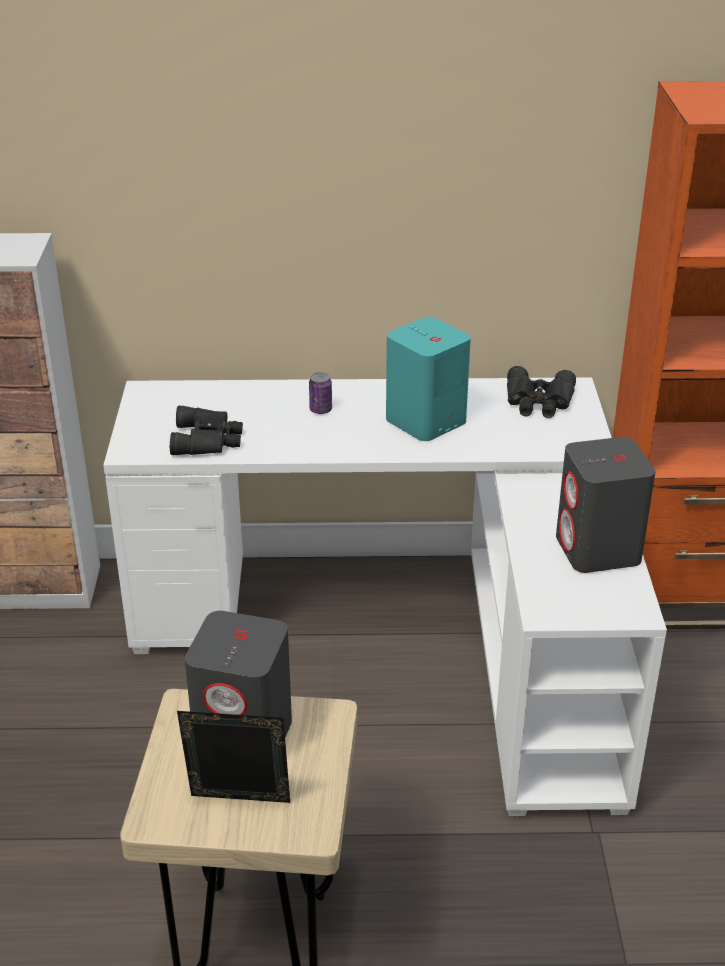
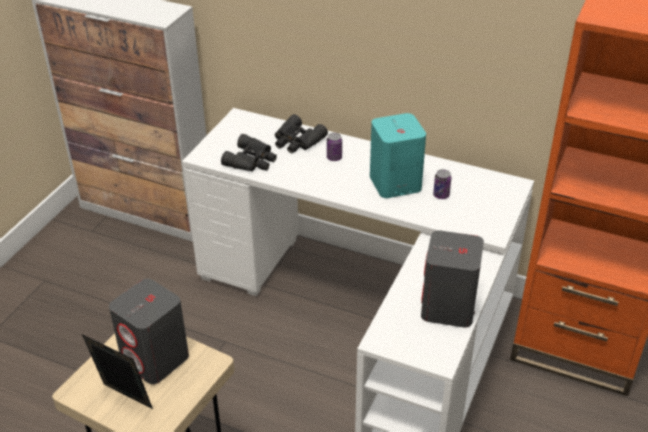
camera: 25 degrees right, 5 degrees up
(494, 421) = (441, 195): none -> can
(539, 402) = (482, 189): black binoculars -> black binoculars (297, 141)

